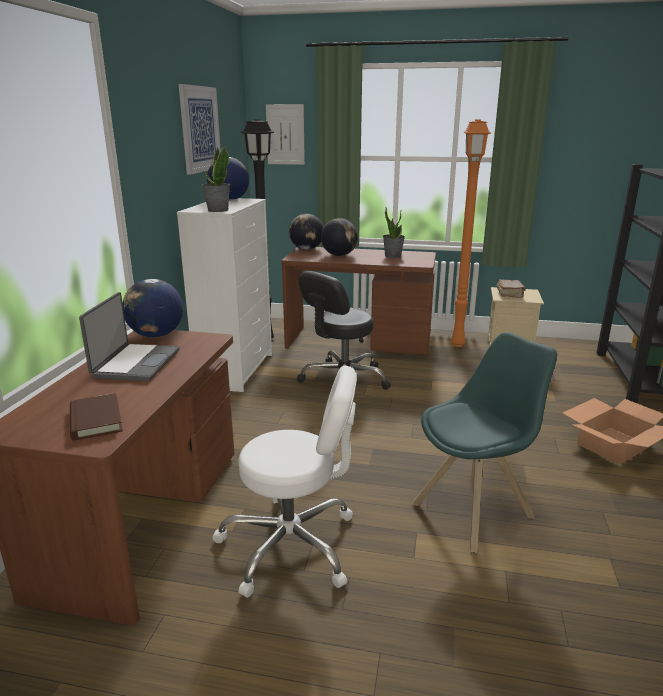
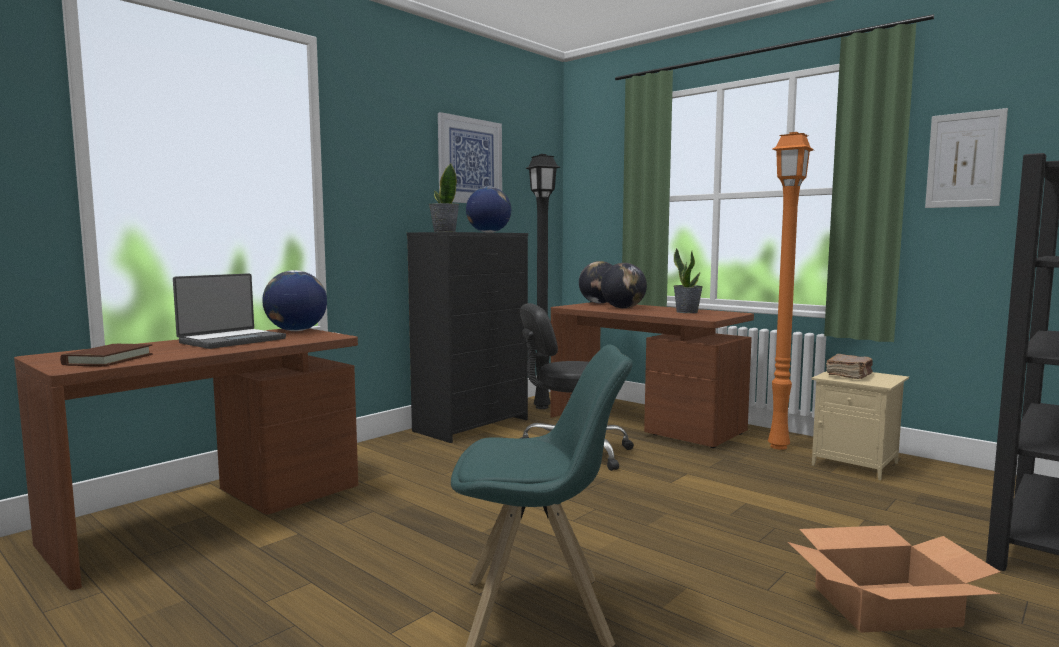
camera: 30 degrees right, 15 degrees down
(236, 369) = (472, 425): white dresser -> black dresser
(285, 134) = (598, 178): picture -> picture (965, 160)
(296, 545) = (292, 578): white office chair -> none

